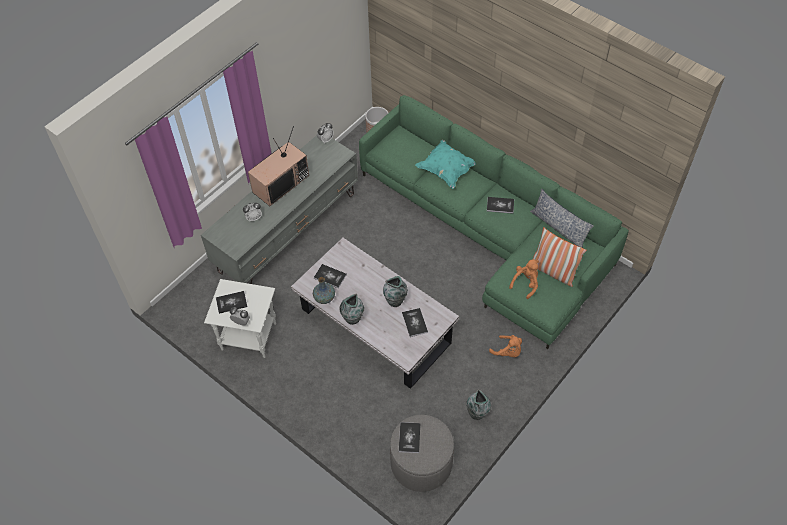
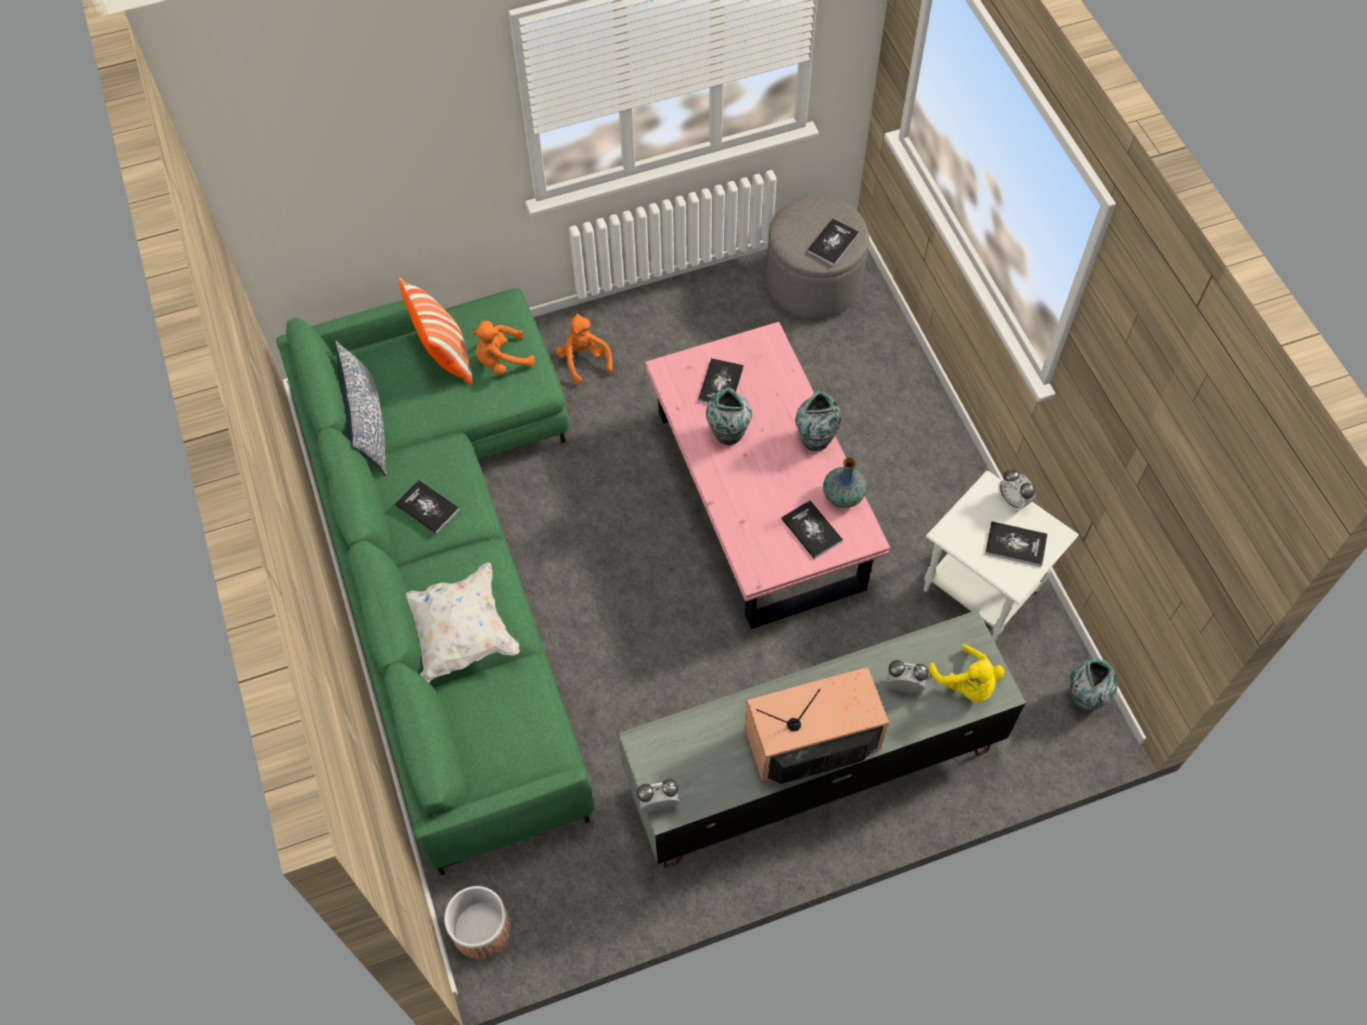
camera: 150 degrees left, 5 degrees up
(228, 230) = (966, 684): none -> yellow plush toy
(375, 327) = (759, 498): white coffee table -> pink coffee table
(446, 170) = (460, 633): turquoise pillow -> white pillow
(477, 413) = (692, 304): vase -> vase (1085, 697)

